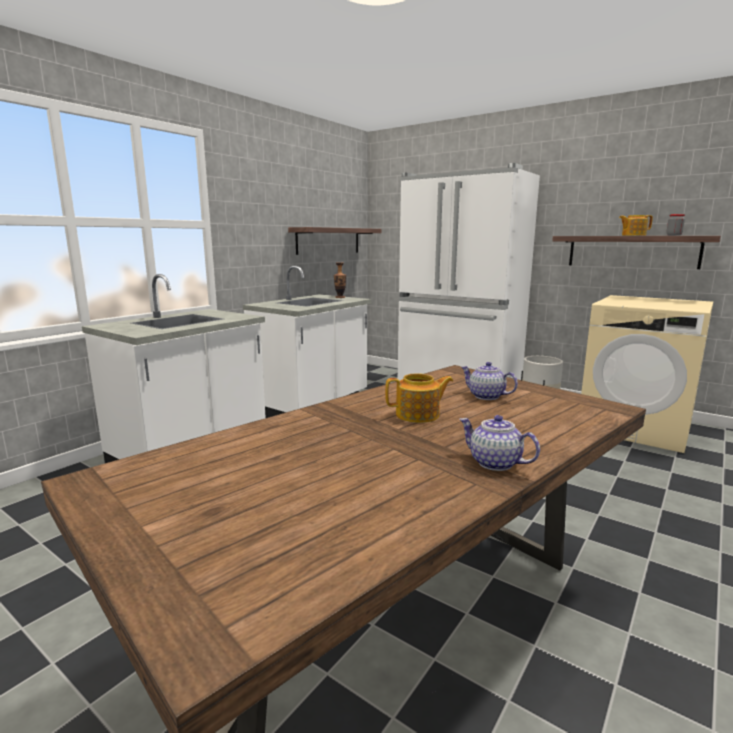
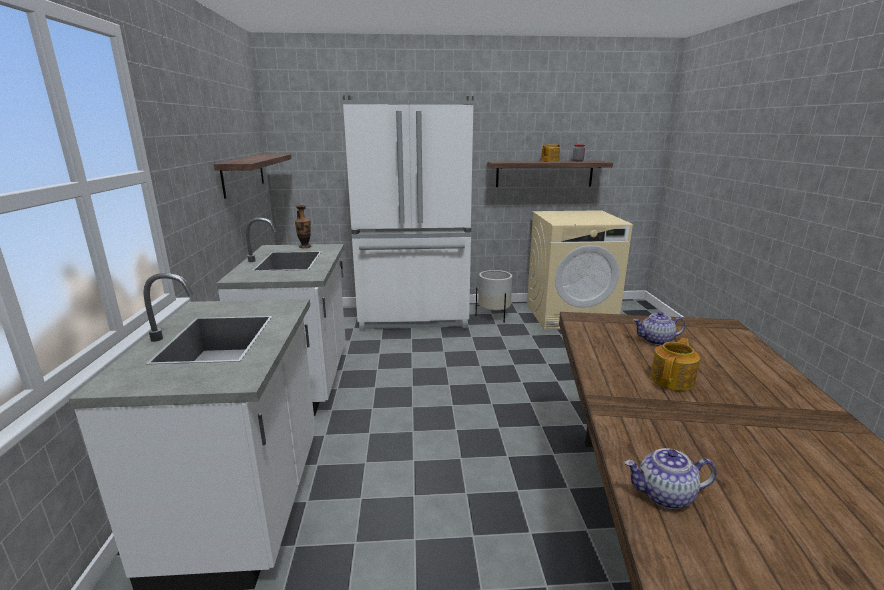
camera: 40 degrees left, 5 degrees up
(494, 463) = (805, 406): teapot -> teapot (664, 496)

